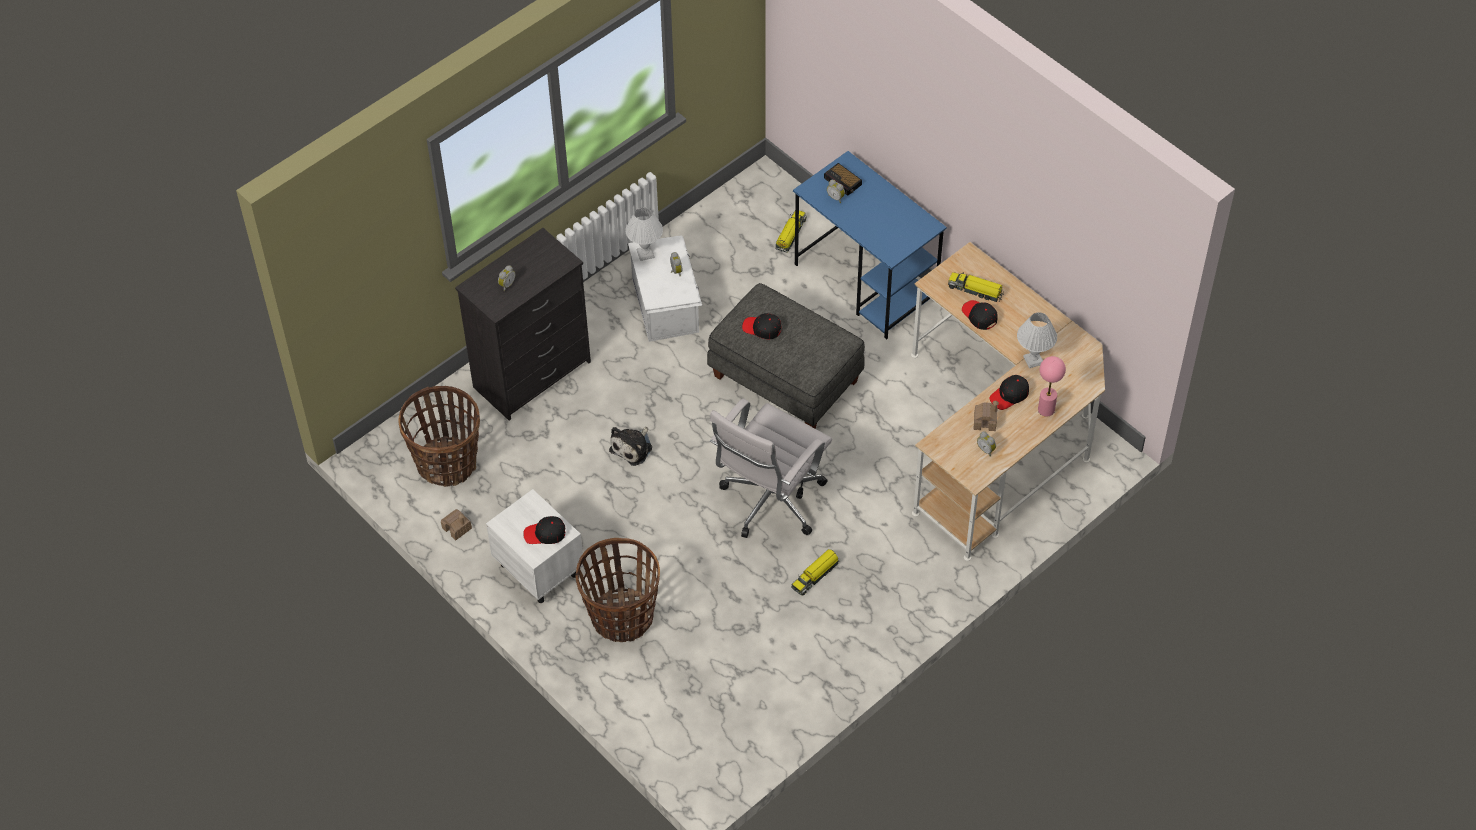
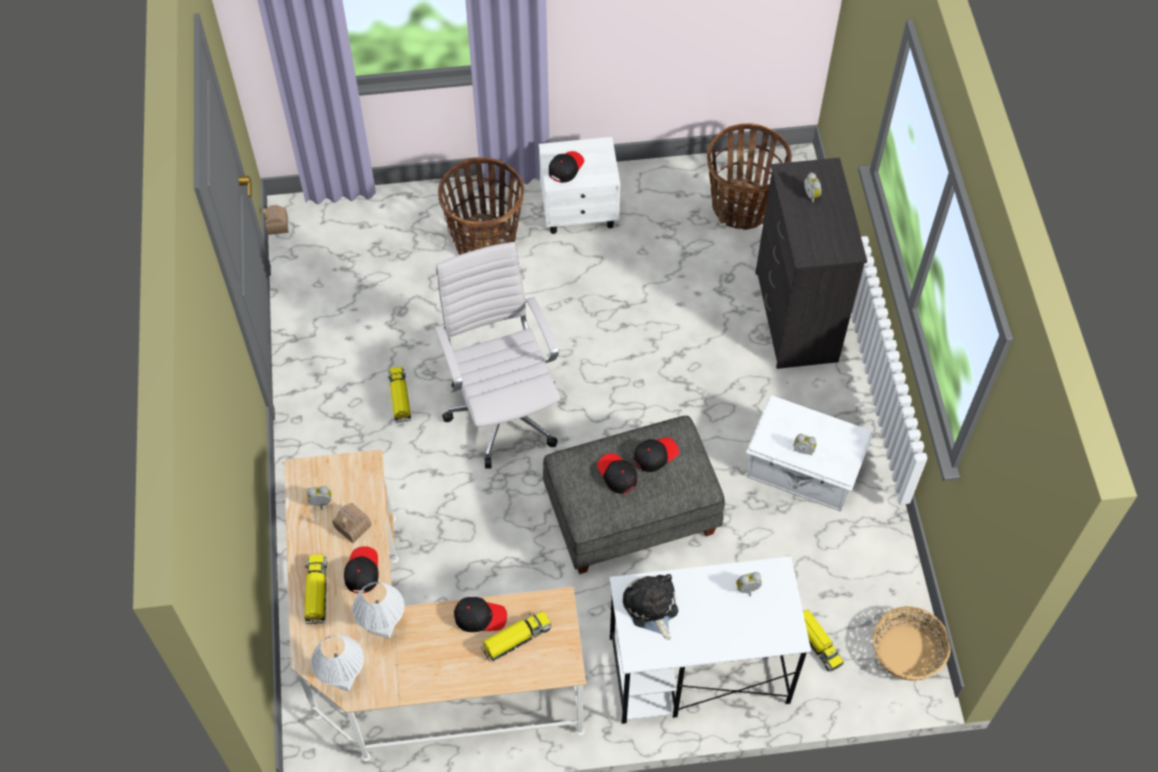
camera: 125 degrees right, 5 degrees up
(457, 528) = (668, 180): toy house -> toy house (277, 225)
(633, 447) = (650, 345): plush toy -> plush toy (651, 608)
(645, 253) = (846, 437): white table lamp -> white table lamp (344, 678)
(757, 189) = (907, 653): none -> basket
(796, 340) = (617, 475): none -> black cap
(843, 182) = (766, 613): alarm clock -> none
(866, 283) = (697, 670): blue desk -> white desk
(1046, 409) = (316, 592): pink table lamp -> toy truck

